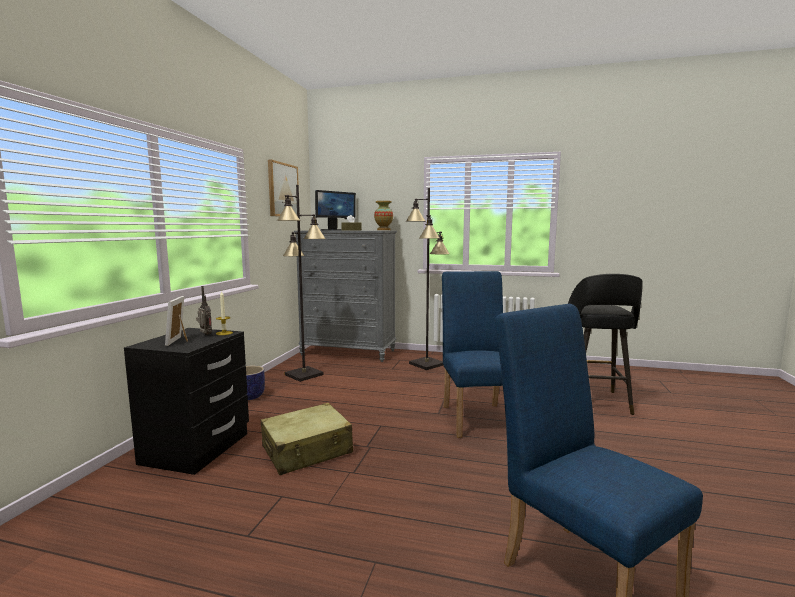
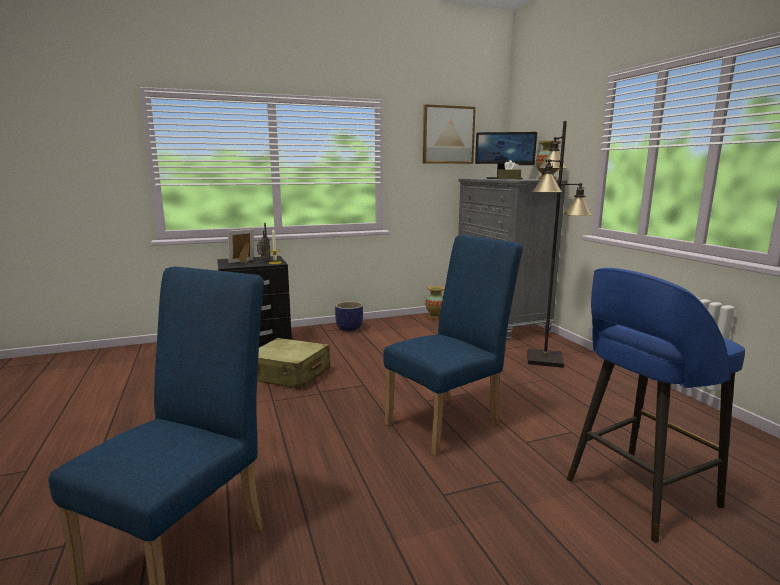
camera: 55 degrees right, 5 degrees up
(297, 364) = (435, 317): none -> vase
(303, 375) = (417, 327): black floor lamp -> none
(593, 402) = (638, 494): black stool -> blue stool

